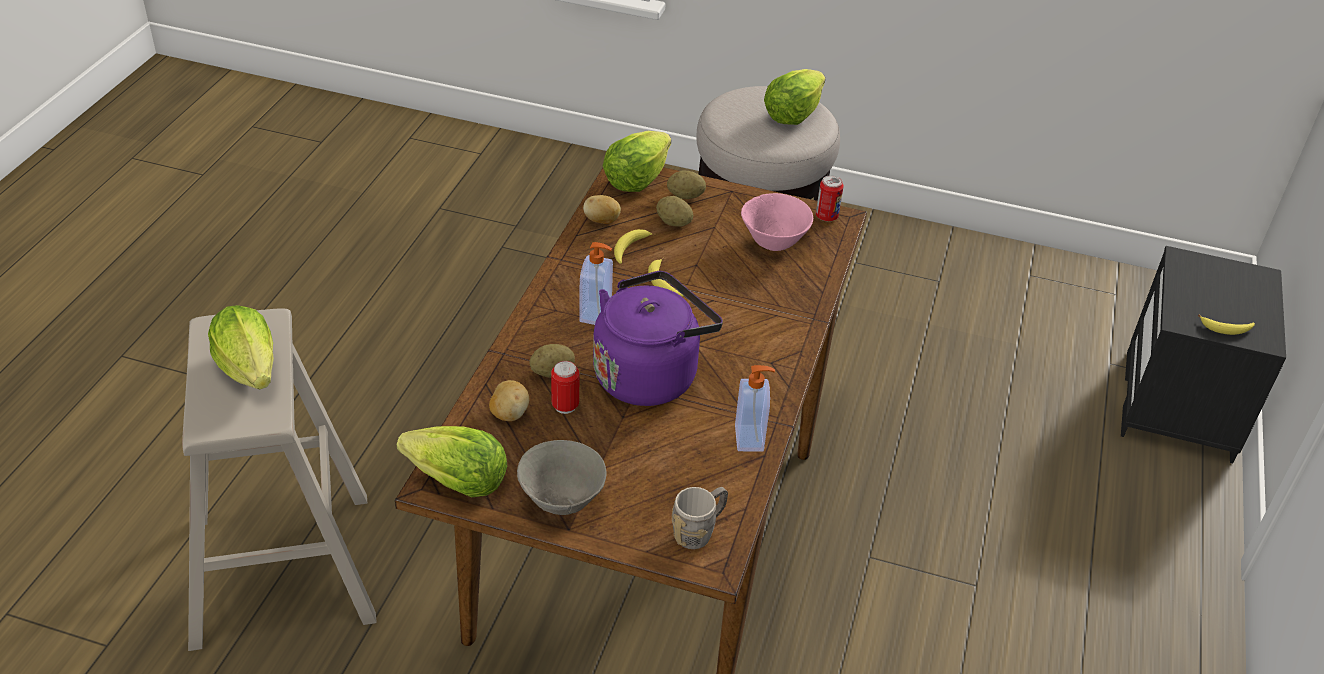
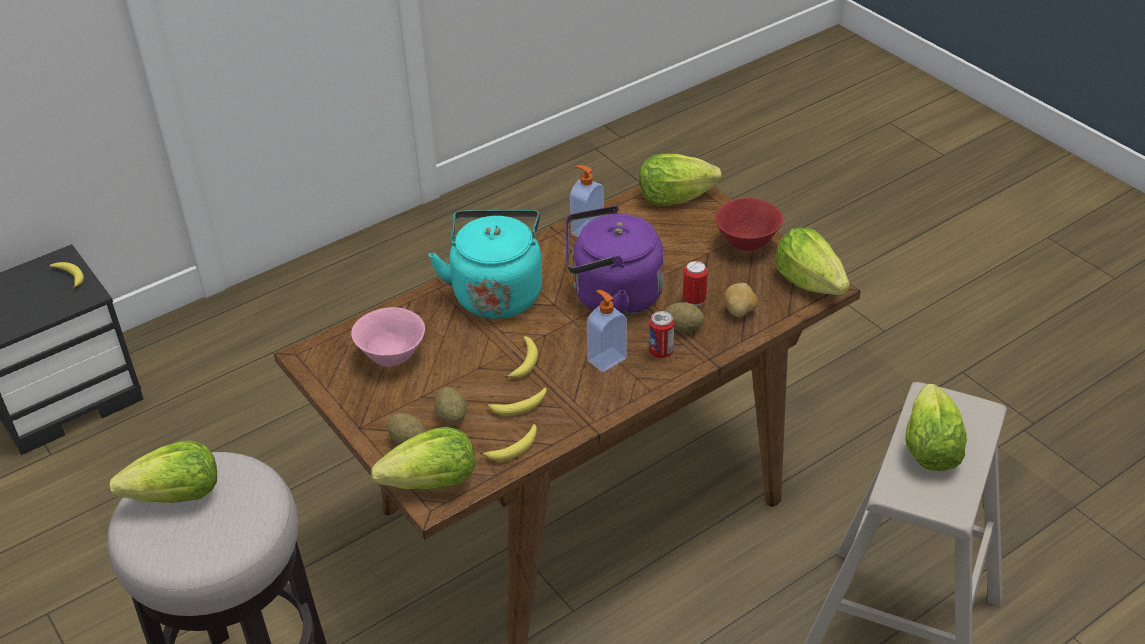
camera: 140 degrees left, 0 degrees up
(562, 502) = (746, 244): grey bowl -> red bowl
(602, 221) = (514, 448): potato -> banana
(699, 531) = (674, 197): grey mug -> lettuce
(758, 332) = (497, 292): none -> turquoise kettle
(826, 216) = (314, 362): can -> can (661, 352)

